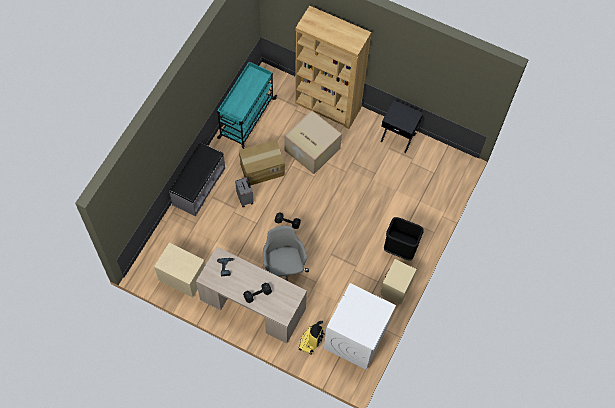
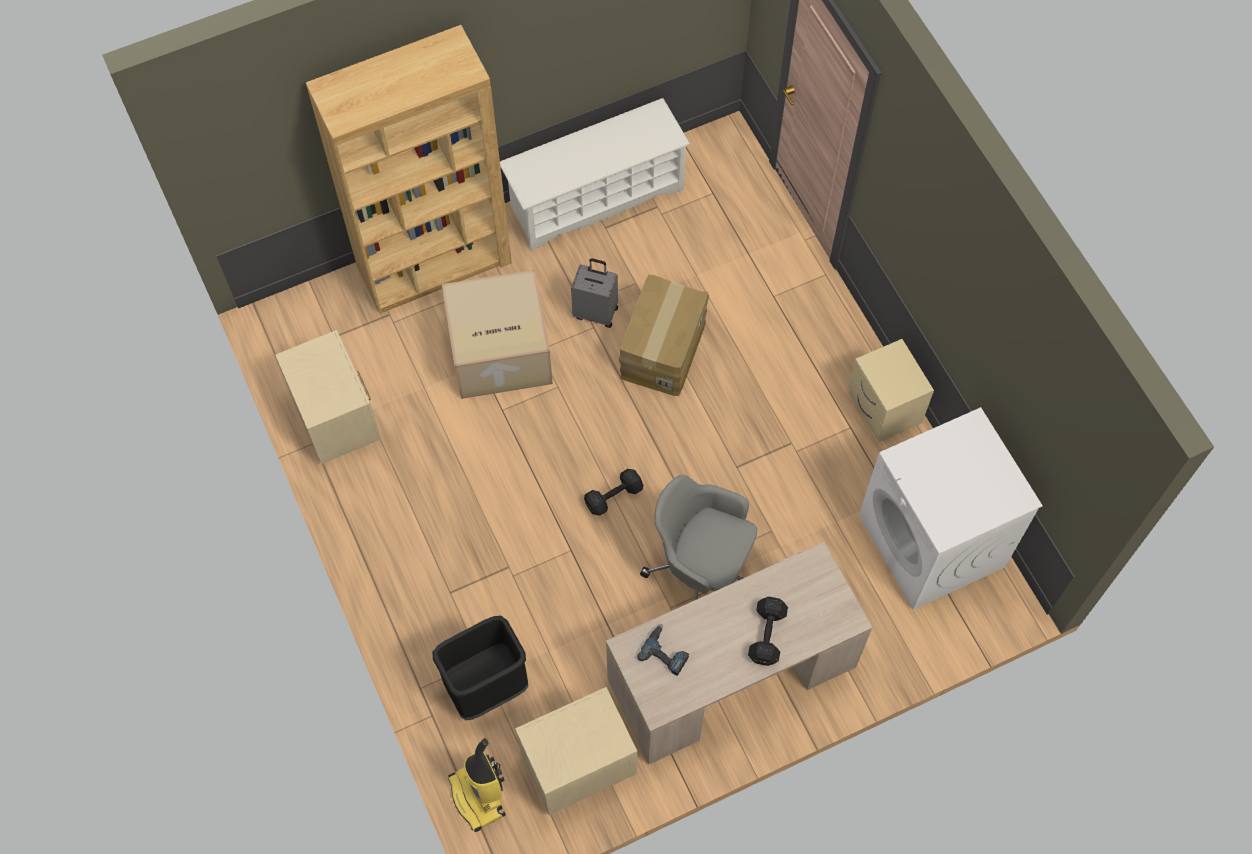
camera: 50 degrees left, 0 degrees up
(198, 186) = (405, 602): grey bench -> none
(245, 198) = (503, 535): grey suitcase -> grey suitcase (596, 312)
(246, 119) = (337, 418): turquoise cart -> beige nightstand
(262, 168) = (465, 463): cardboard box -> cardboard box (662, 349)
(311, 341) = (882, 622): vacuum cleaner -> vacuum cleaner (479, 796)
(398, 137) = (596, 197): black nightstand -> white shoe rack
(399, 249) = (815, 350): black trash can -> black trash can (487, 688)

